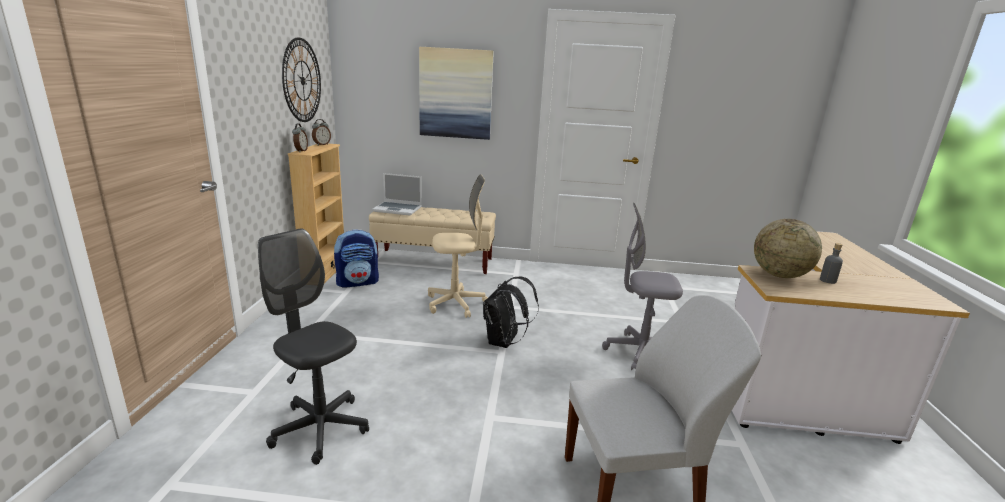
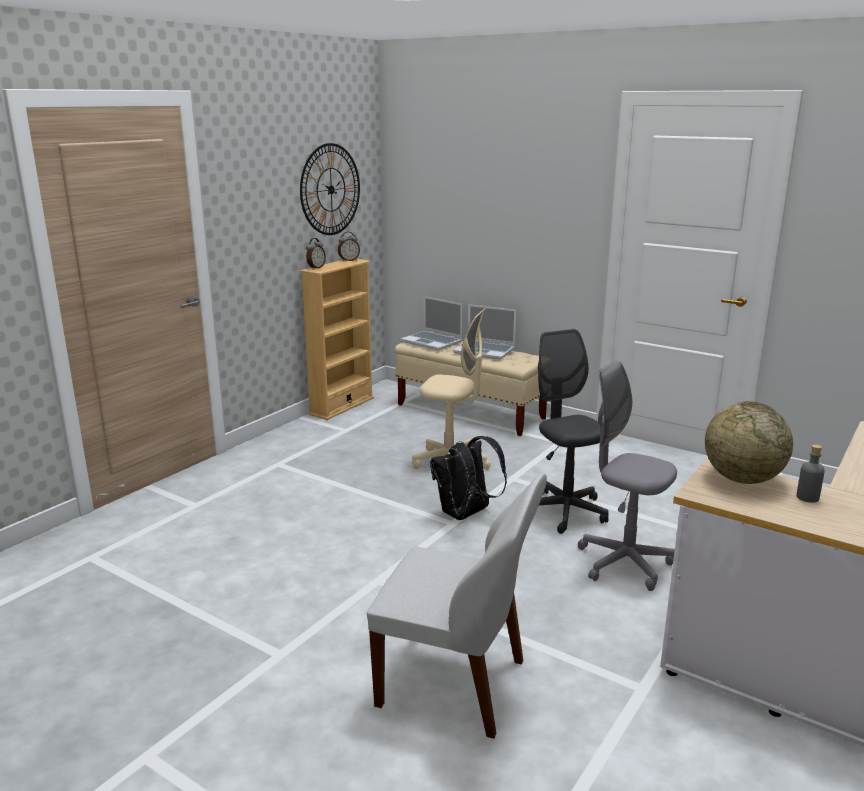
camera: 30 degrees right, 0 degrees up
(320, 429) = (222, 548): grey office chair -> grey office chair (565, 511)
(358, 282) = (366, 422): backpack -> none
(446, 212) = (485, 351): none -> laptop
(456, 94) = (509, 202): picture -> none

